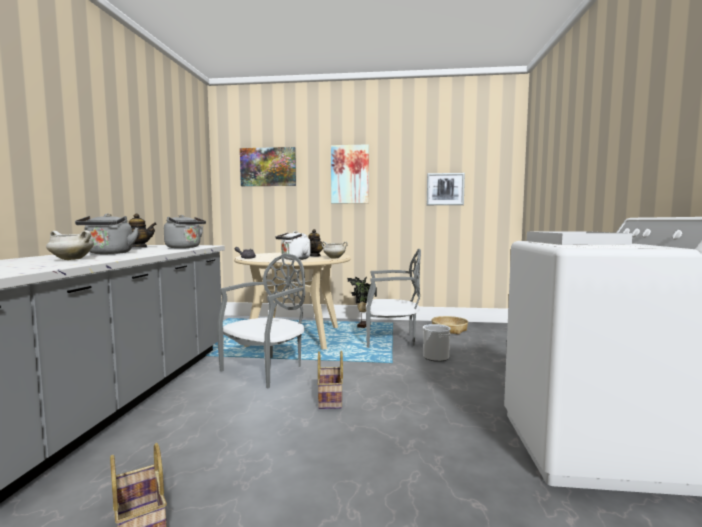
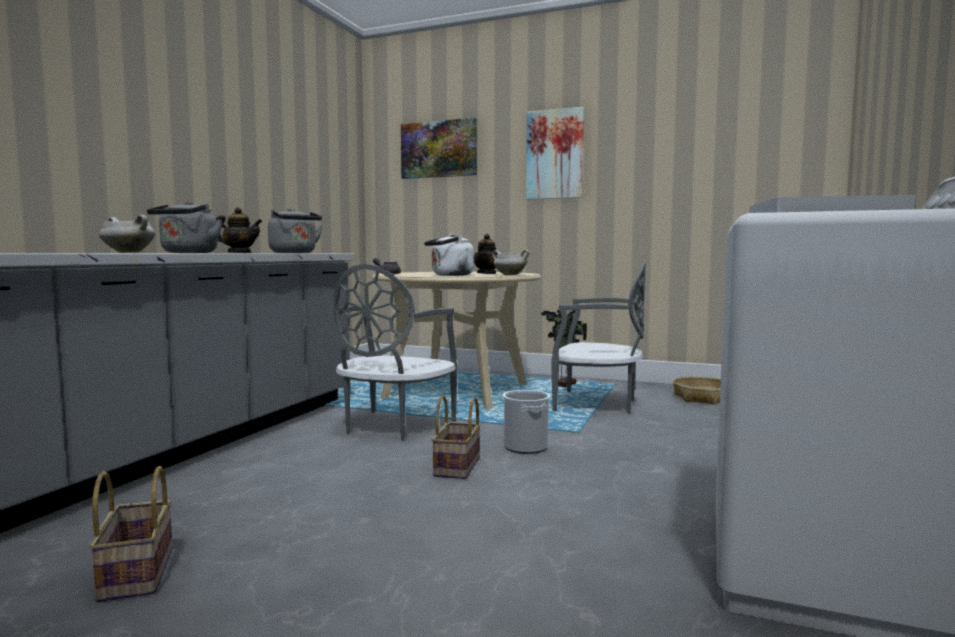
camera: 15 degrees right, 0 degrees up
(266, 369) = (393, 426): grey chair -> grey chair turned 150 degrees clockwise
(436, 357) = (654, 431): bucket -> bucket (526, 447)
(445, 189) = (706, 171): picture -> none

